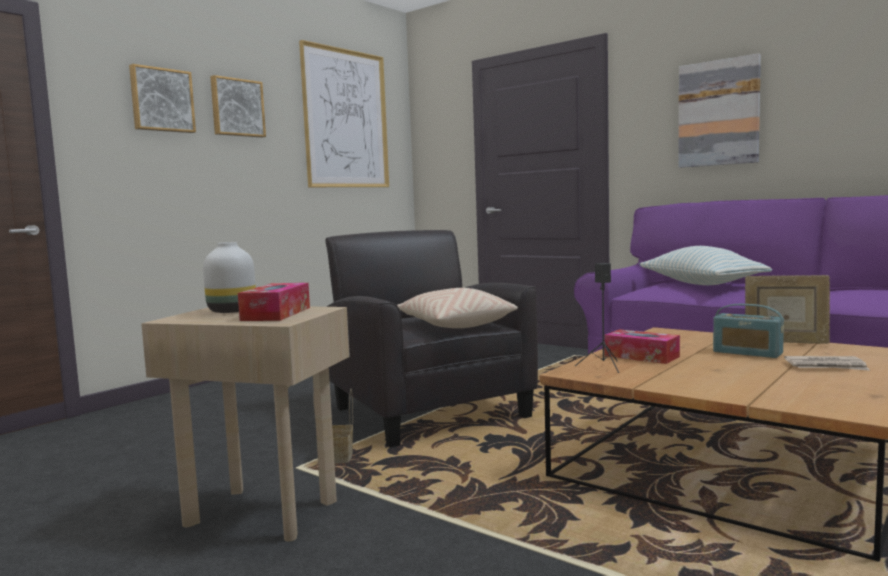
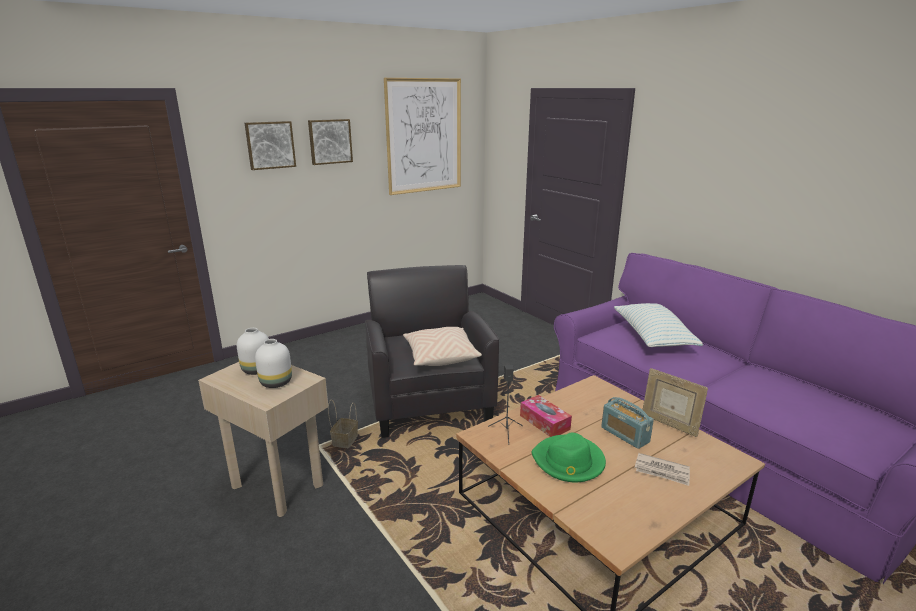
camera: 15 degrees right, 15 degrees up
(276, 314) = (276, 383): tissue box -> white vase
(710, 374) = (568, 461): none -> green hat
(718, 113) = (711, 183): picture -> none

